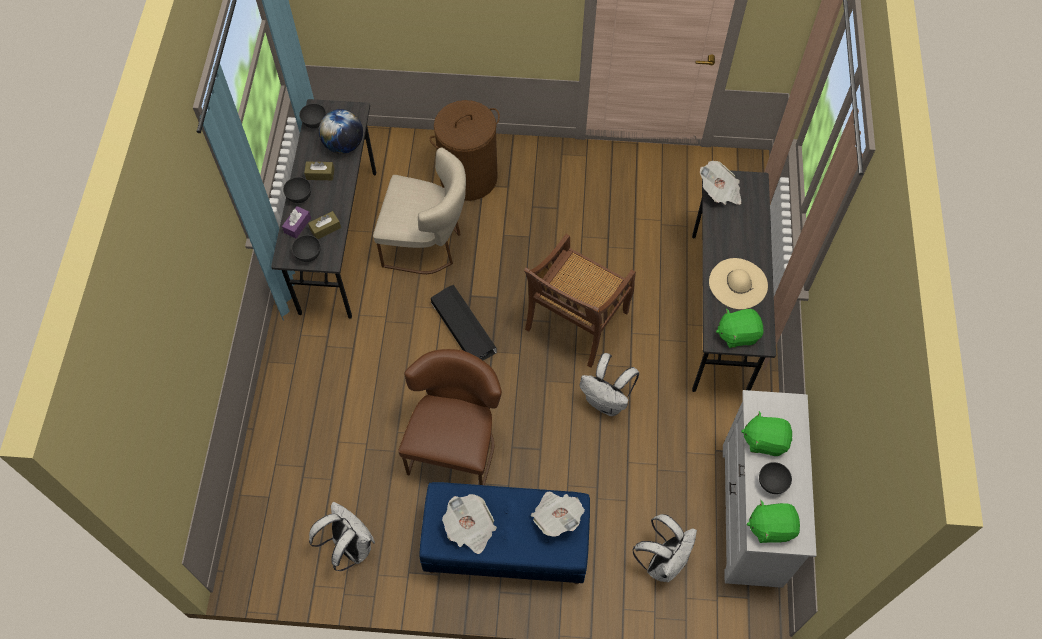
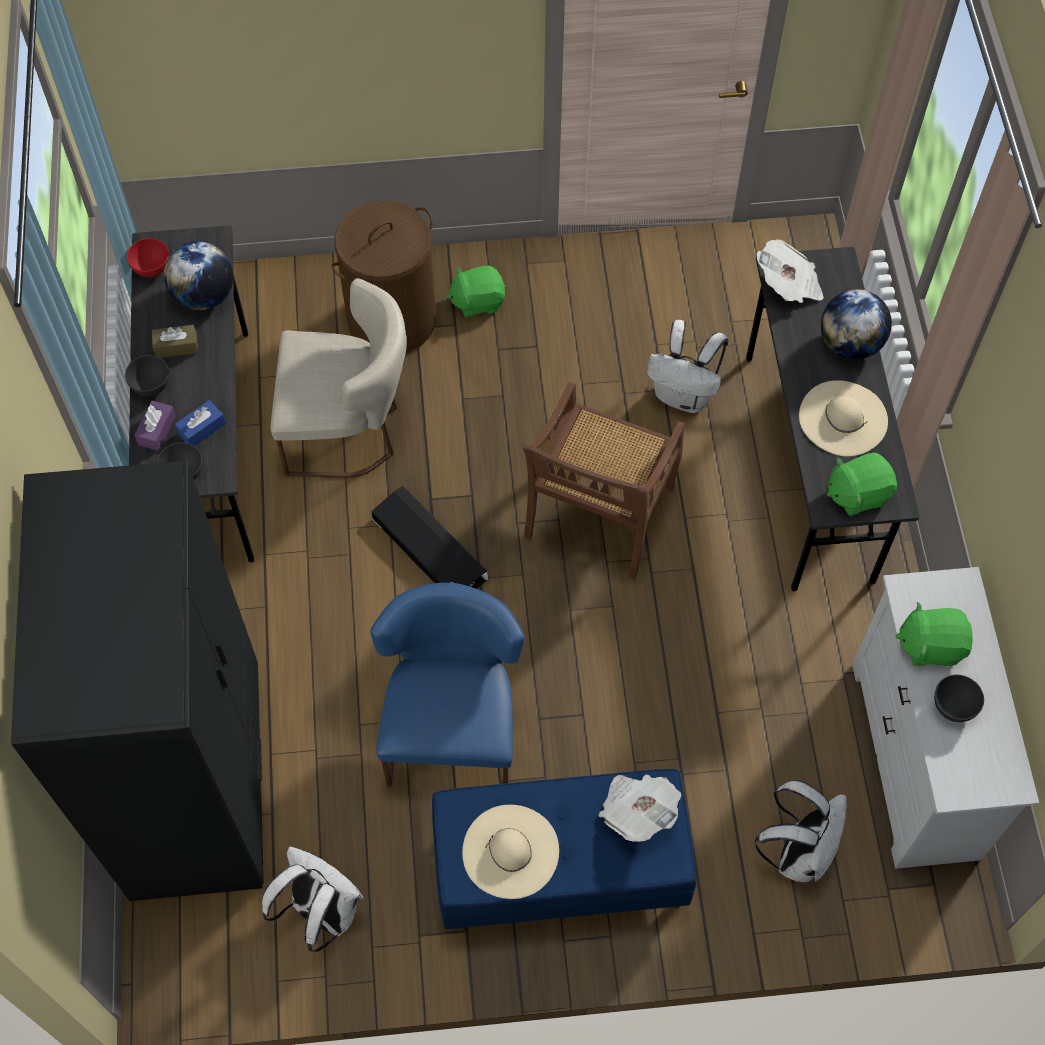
camera: 10 degrees left, 0 degrees up
(290, 450) = (198, 779): none -> black wardrobe
(314, 122) = (151, 268): grey bowl -> red bowl
(325, 228) = (201, 429): brown tissue box -> blue tissue box
(455, 445) = (452, 729): brown chair -> blue chair
(470, 528) = (510, 851): newspaper -> beige hat
(606, 402) = (668, 627): white backpack -> white backpack (684, 396)
(752, 236) = (850, 344): none -> globe
(771, 527) = (965, 772): green plush toy -> green plush toy (477, 301)

